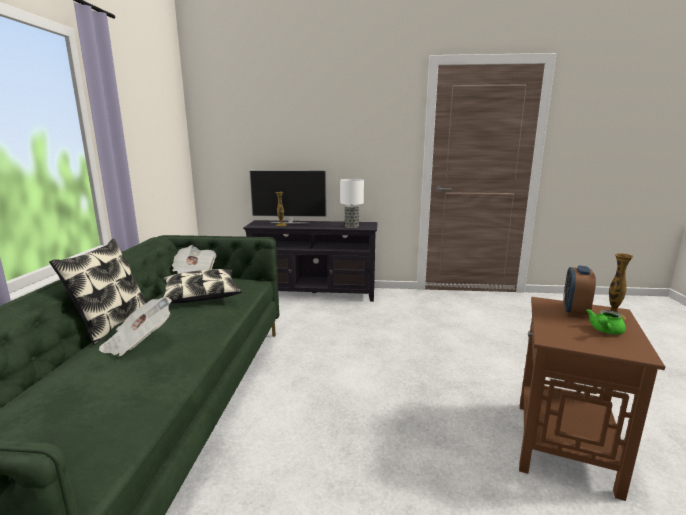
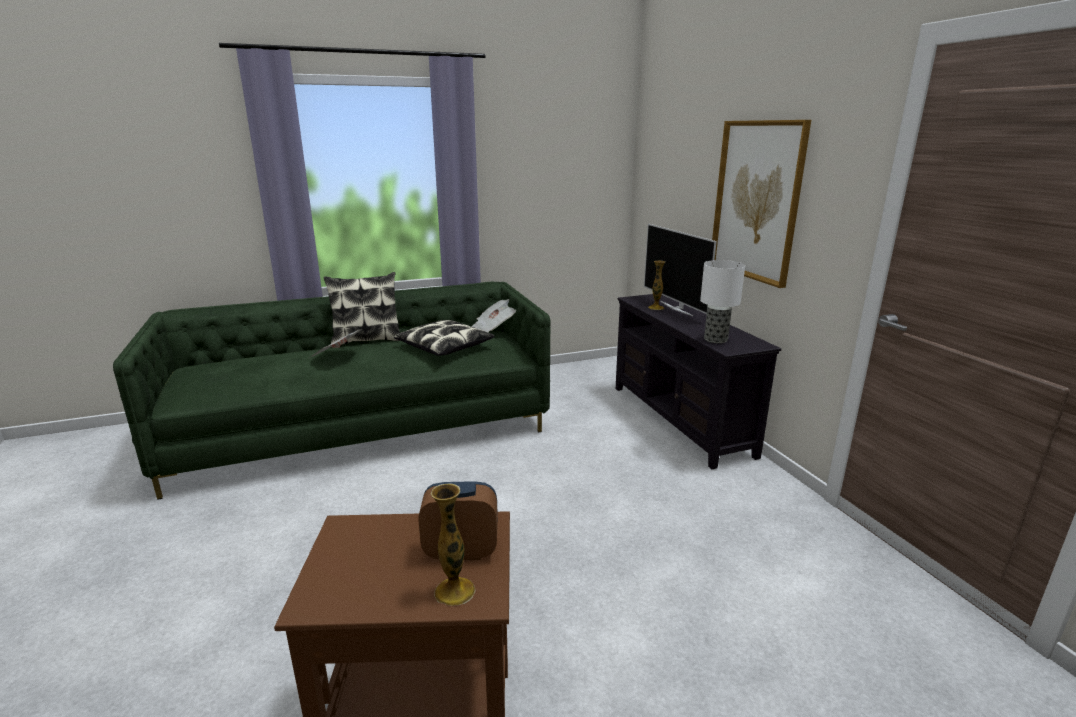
camera: 65 degrees right, 5 degrees up
(337, 144) = (756, 201): none -> picture
(604, 331) = (386, 576): green teapot -> none

